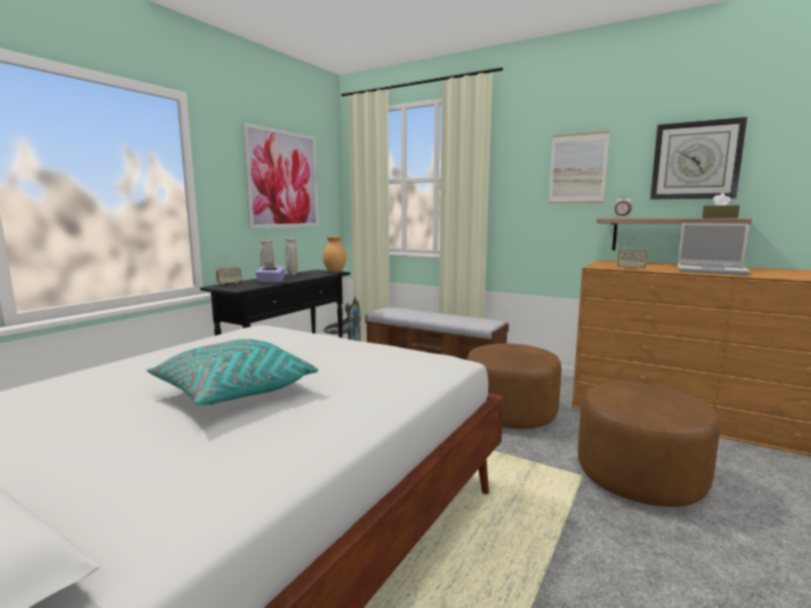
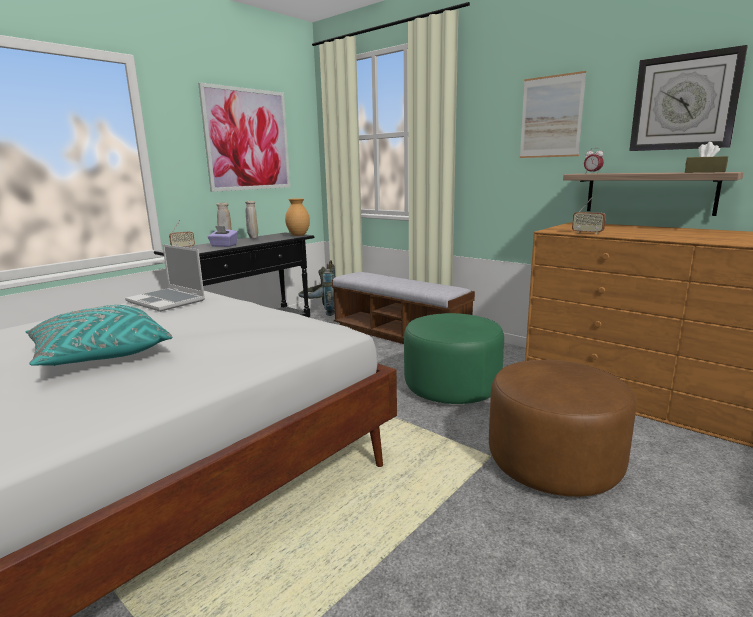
camera: 10 degrees right, 5 degrees up
(510, 413) = (451, 387): brown ottoman -> green ottoman
(711, 271) = (681, 236): laptop -> laptop (167, 301)

